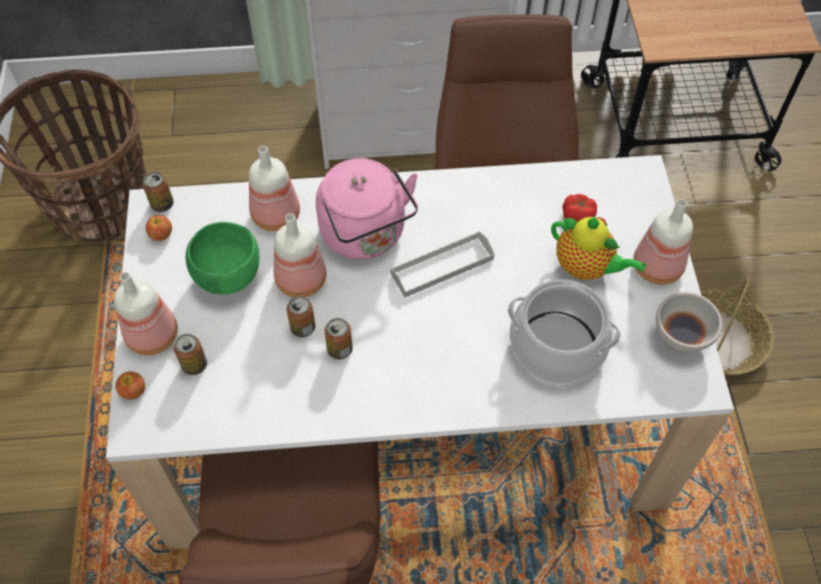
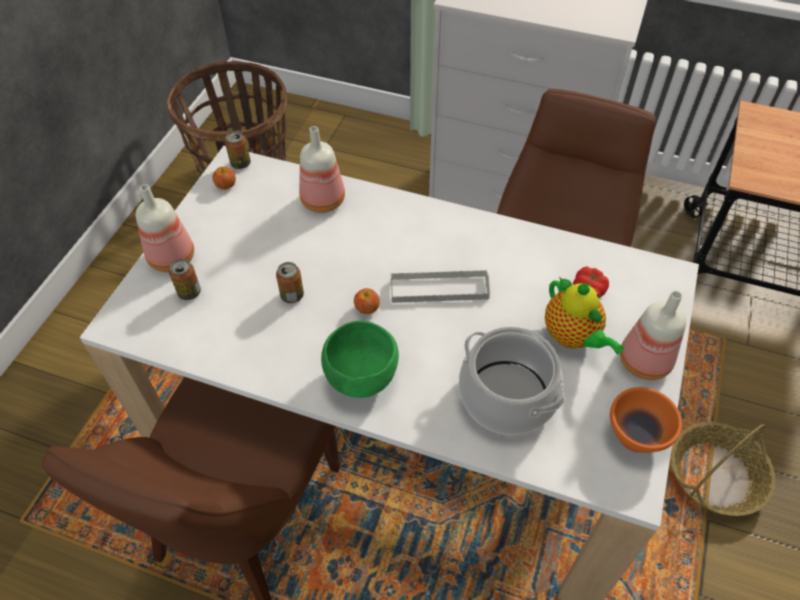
camera: 25 degrees right, 5 degrees down
(133, 391) = (131, 295): apple -> apple (367, 308)
(229, 277) = (258, 234): green bowl -> green bowl (362, 378)
(300, 279) = (313, 256): bottle -> none
(340, 349) = (312, 324): can -> none
(366, 235) = (388, 241): pink kettle -> none
(680, 338) = (635, 436): white bowl -> orange bowl

